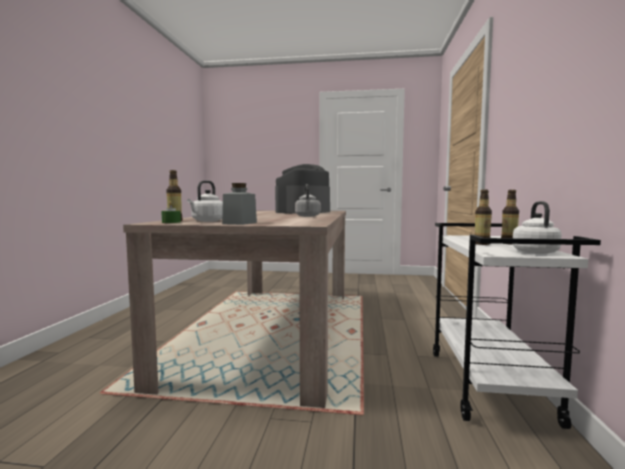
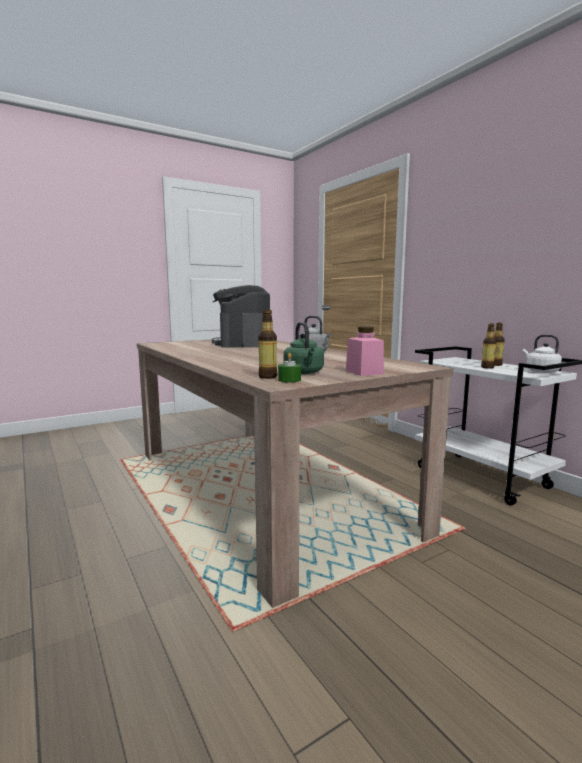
camera: 40 degrees left, 5 degrees up
(207, 221) = (304, 373): white kettle -> green kettle
(240, 223) = (364, 372): grey jar -> pink jar

